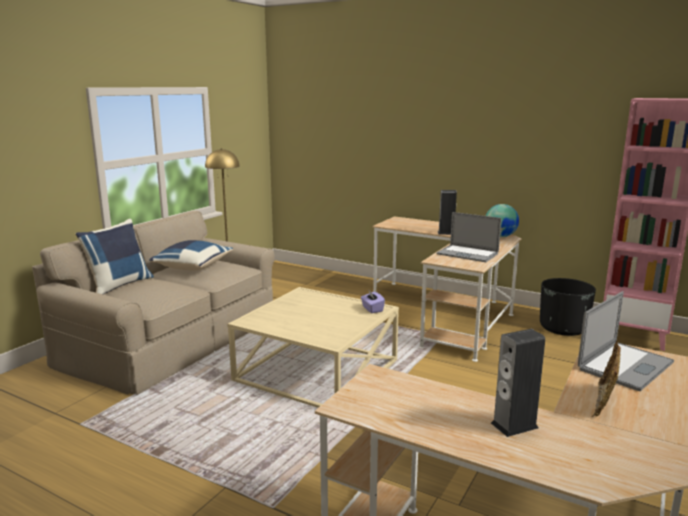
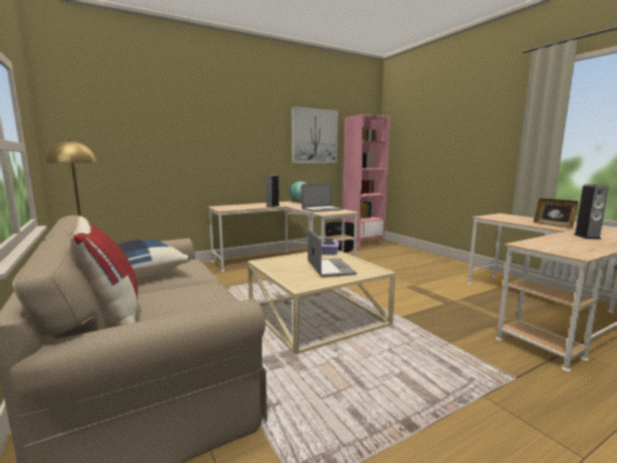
camera: 60 degrees left, 5 degrees down
(119, 285) = (110, 315): blue pillow -> red pillow
(568, 131) = (314, 136): none -> picture
(625, 365) = (510, 218): laptop -> laptop (330, 268)

